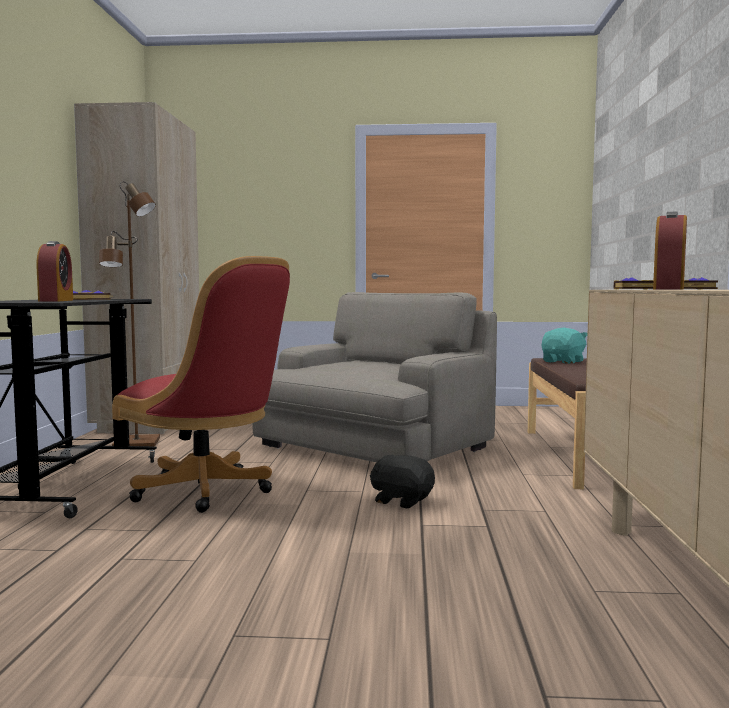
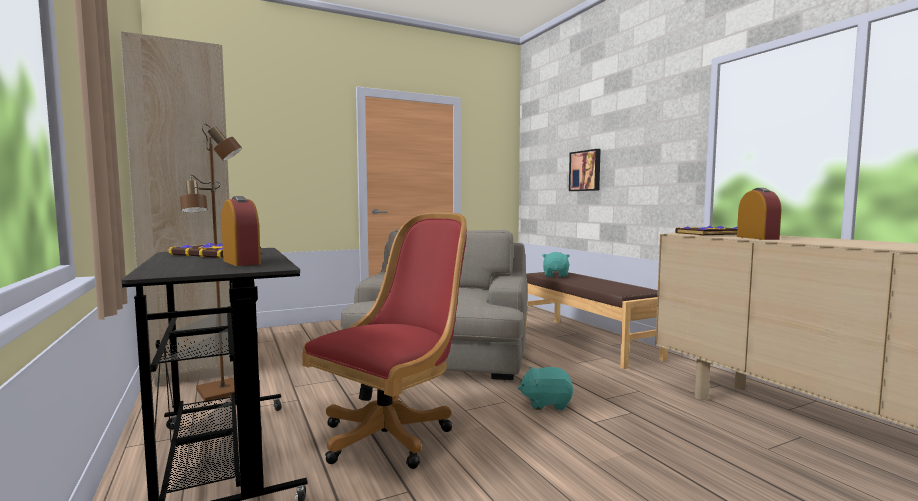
camera: 30 degrees left, 0 degrees up
(211, 493) = (394, 433): red office chair -> red office chair turned 60 degrees counterclockwise
(402, 500) = (546, 403): black plush toy -> turquoise plush toy
(638, 210) = (585, 171): none -> picture

